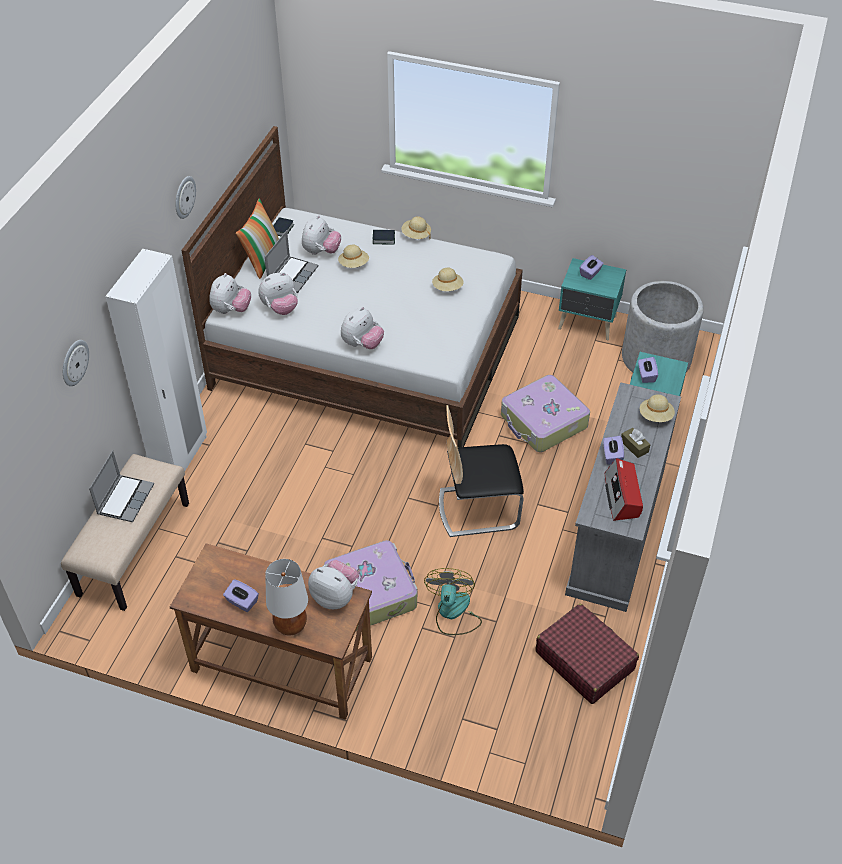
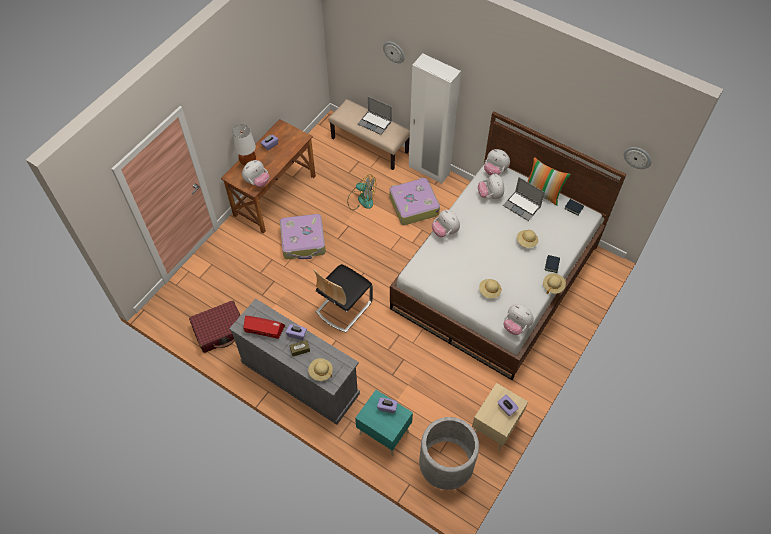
camera: 105 degrees right, 10 degrees up
(184, 197) = (516, 98): wall clock -> wall clock (637, 157)
(321, 251) = (544, 226): plush toy -> plush toy (516, 326)
(453, 613) = (275, 276): fan -> fan (361, 199)
(478, 508) = (343, 307): chair -> chair turned 150 degrees counterclockwise
(543, 422) = (403, 364): suitcase -> suitcase (413, 205)
(588, 324) = (494, 427): turquoise nightstand -> beige nightstand

